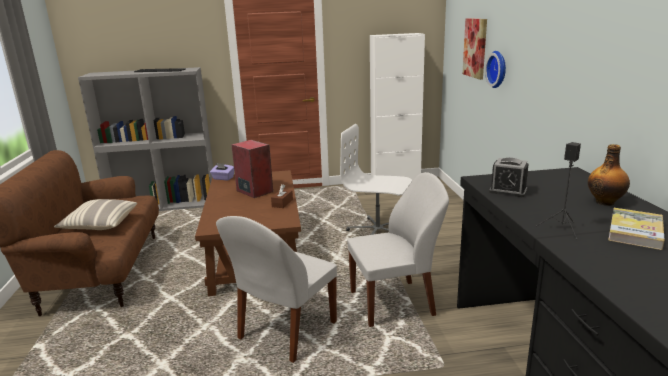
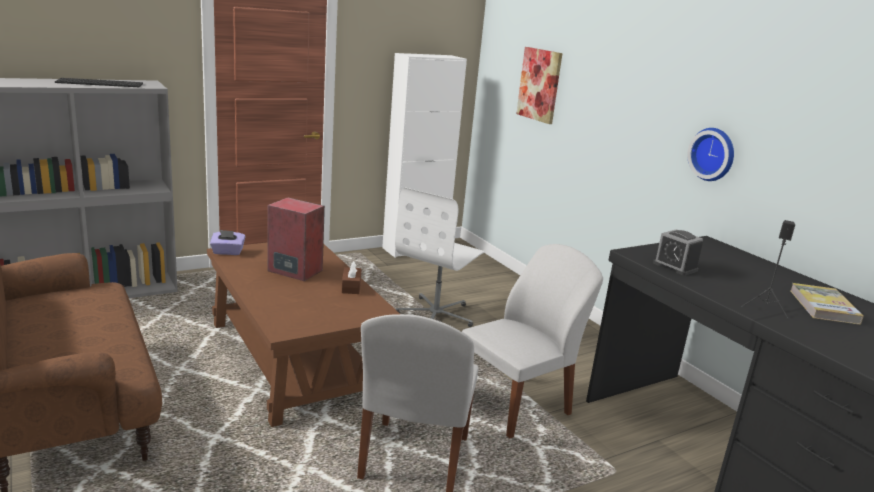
camera: 25 degrees left, 0 degrees up
(100, 225) = (77, 336): pillow -> none
(377, 231) = (436, 315): white office chair -> white office chair turned 60 degrees counterclockwise
(498, 69) = (580, 115): wall clock -> wall clock (713, 154)
(508, 191) = (675, 267): alarm clock -> alarm clock turned 45 degrees clockwise
(605, 202) = (770, 276): bottle -> none

